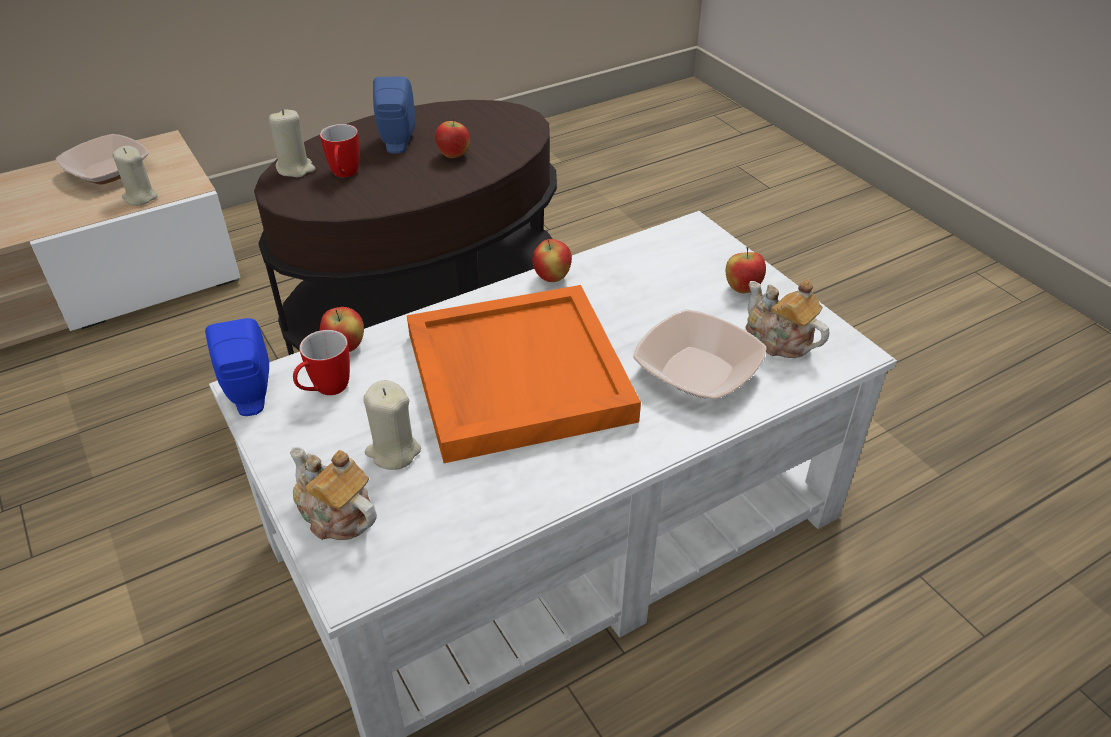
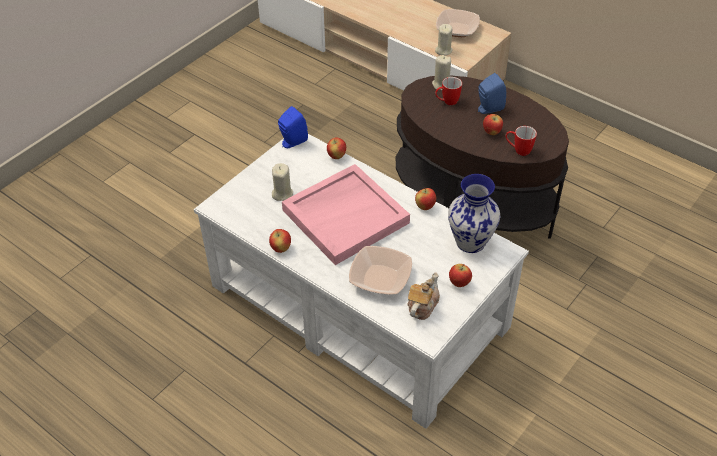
camera: 70 degrees right, 5 degrees up
(325, 391) = (307, 161): mug -> mug (518, 150)
(336, 515) = (243, 190): teapot -> none
(516, 375) = (345, 215): orange tray -> pink tray
(555, 492) = (281, 249): none -> apple
(656, 254) = (470, 241): none -> vase

